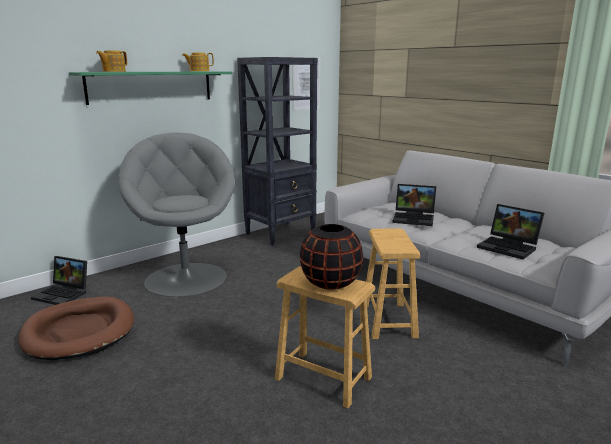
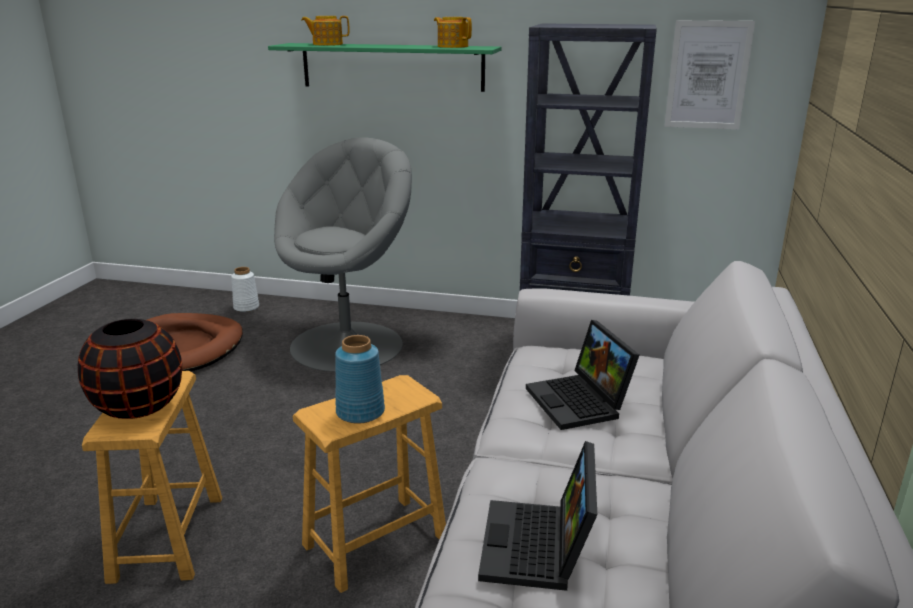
camera: 55 degrees right, 5 degrees up
(64, 294) = (246, 307): laptop -> white vase
(398, 242) = (361, 412): none -> blue vase

